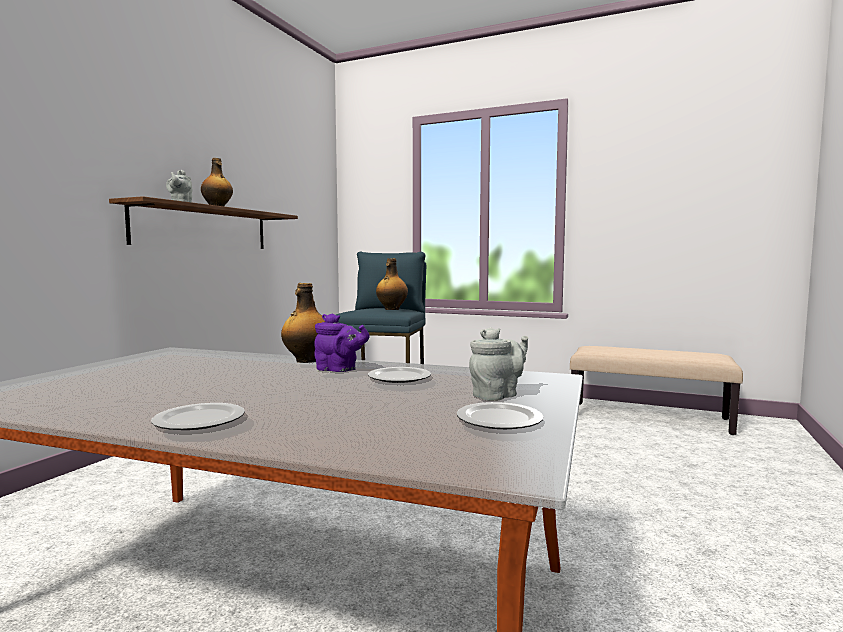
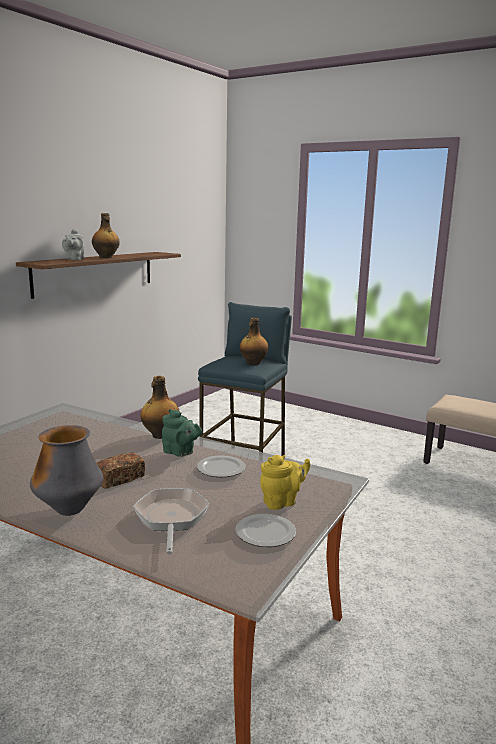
camera: 10 degrees right, 10 degrees up
(201, 420) = (69, 510): plate -> vase
(267, 392) = (119, 479): none -> bread
(339, 370) = (180, 452): purple teapot -> green teapot
(358, 417) = (171, 518): none -> frying pan
(497, 395) = (282, 502): grey teapot -> yellow teapot

